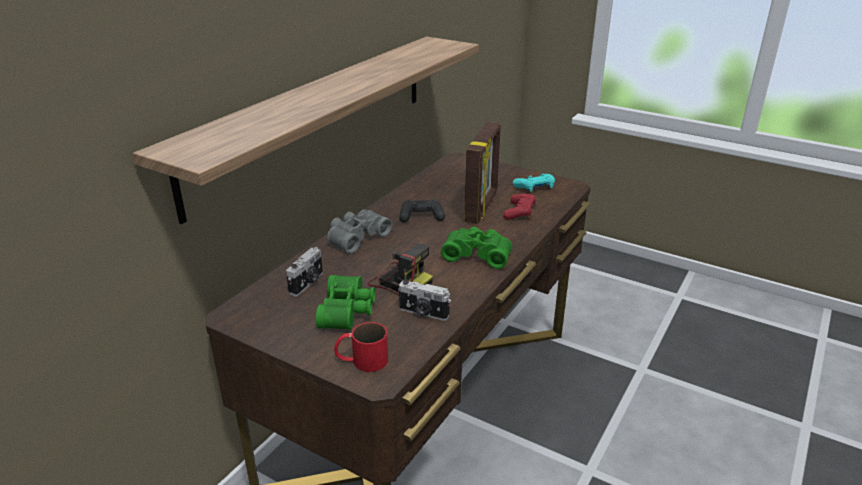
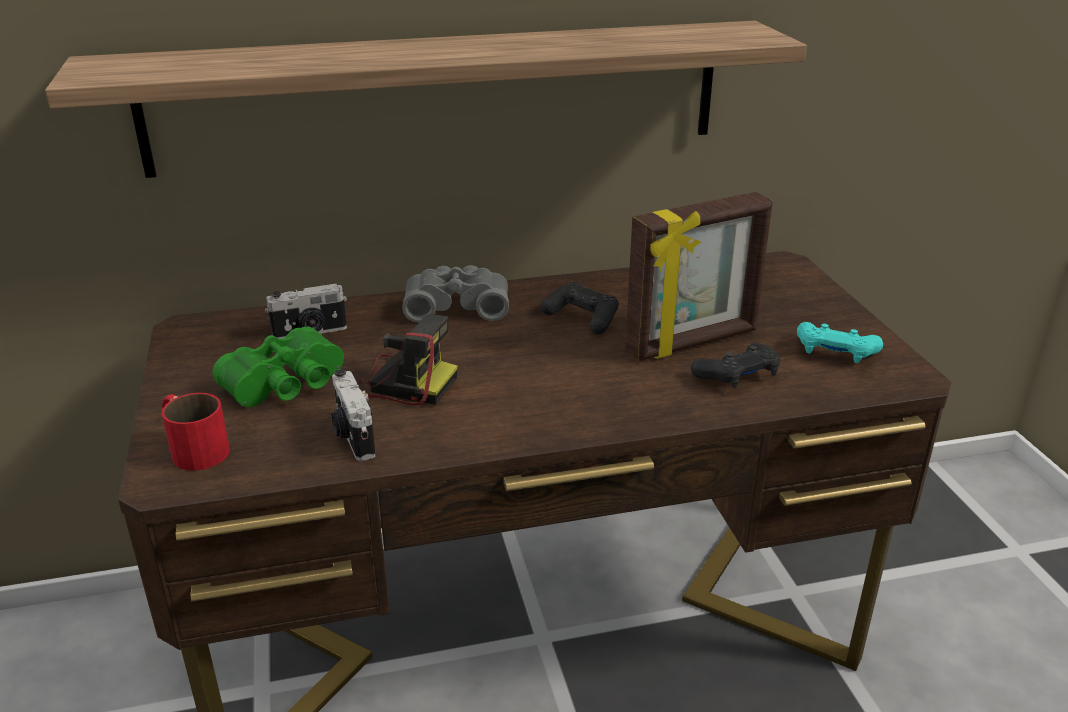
camera: 45 degrees right, 0 degrees up
(400, 281) = (402, 383): camera -> camera turned 60 degrees counterclockwise
(477, 254) = (561, 402): green binoculars -> none
(519, 212) = (737, 376): red game controller -> black game controller

